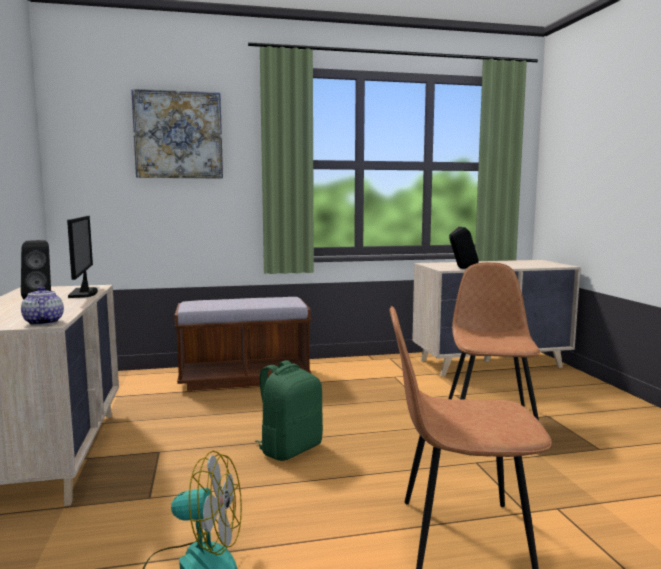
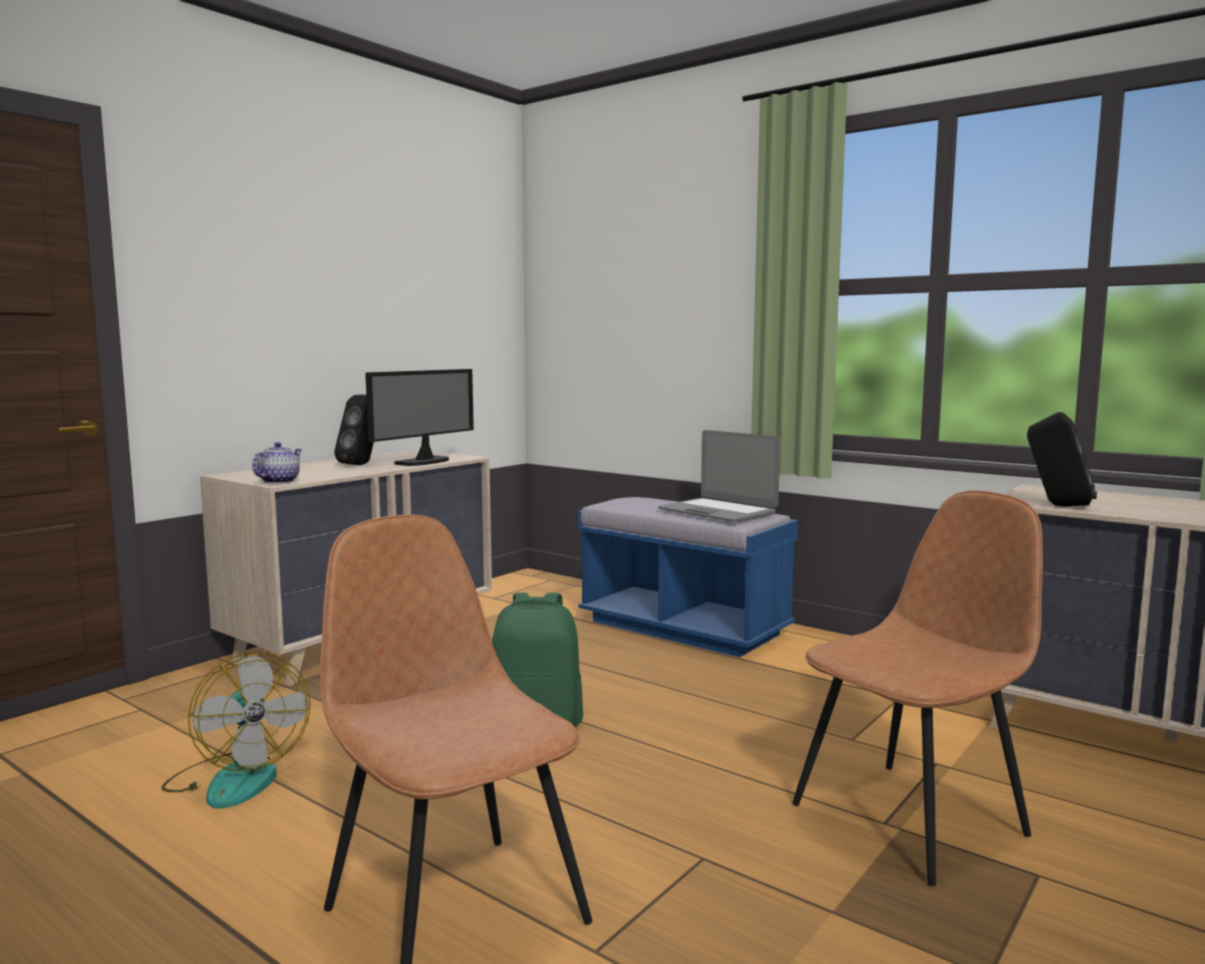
camera: 50 degrees right, 0 degrees up
(178, 135) = (660, 254): picture -> none
(244, 378) = (683, 628): brown bench -> blue bench
(267, 300) = (718, 512): none -> laptop

